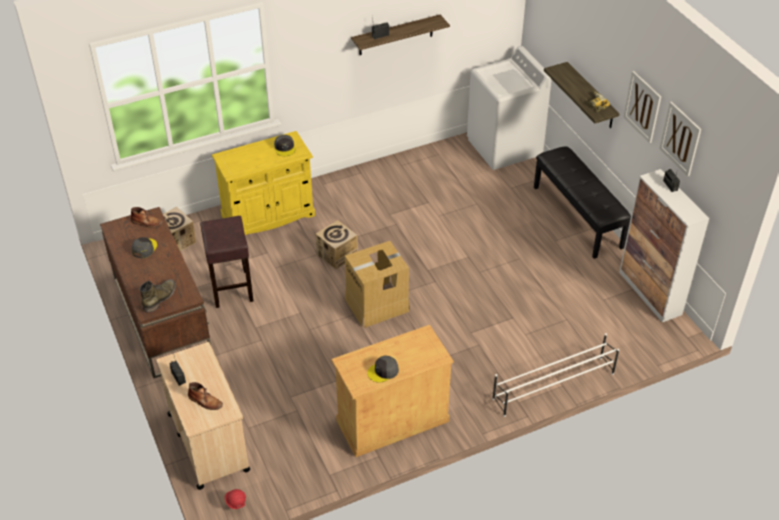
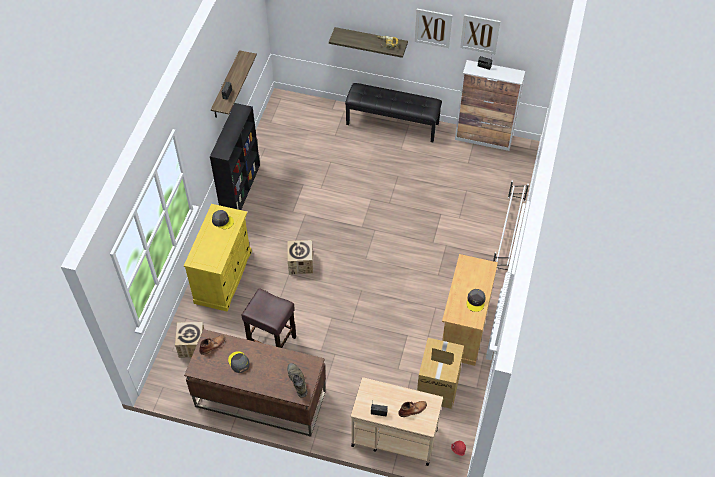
camera: 50 degrees left, 10 degrees up
(375, 167) = (240, 188): none -> black bookcase
(377, 305) = (365, 272): cardboard box -> cardboard box (438, 384)
(504, 147) = (295, 111): white washing machine -> none

